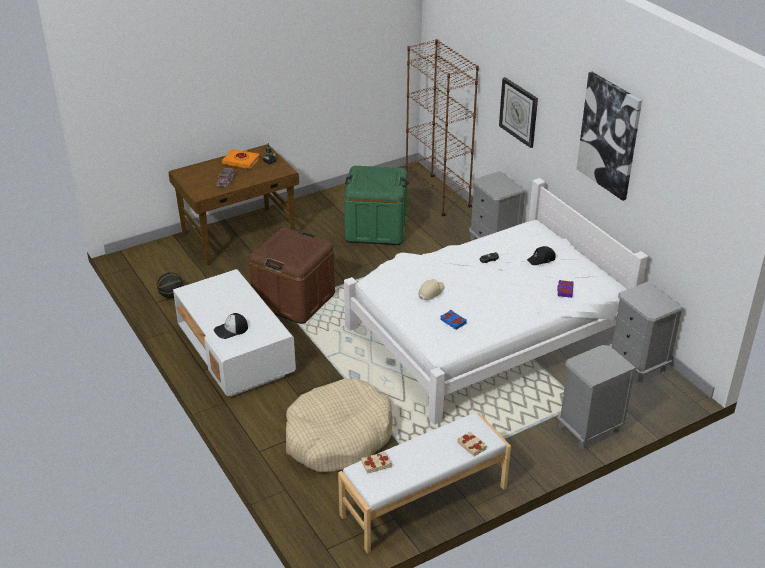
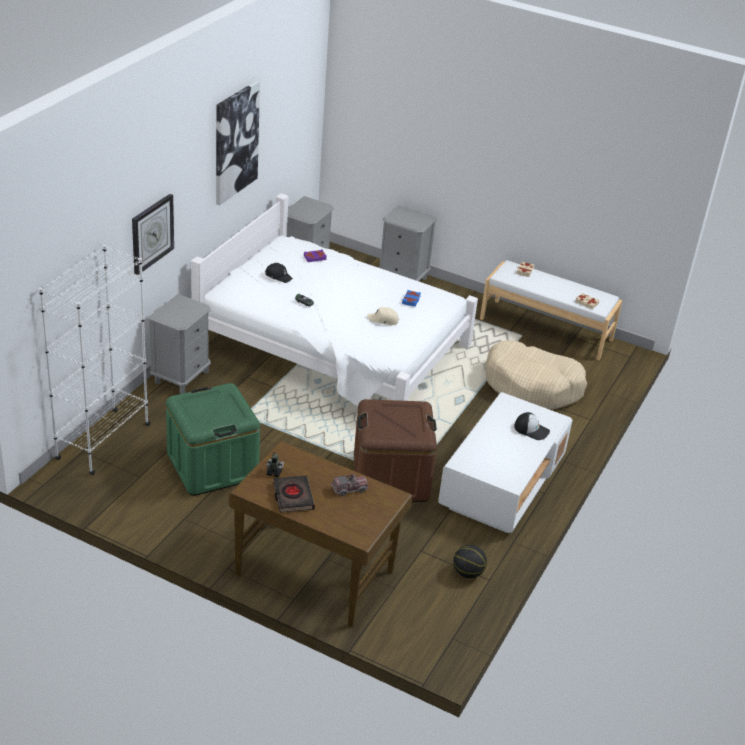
camera: 125 degrees left, 0 degrees up
(241, 161) = (293, 497): orange book -> black book
(437, 195) = (103, 442): brown bookcase -> white bookcase

